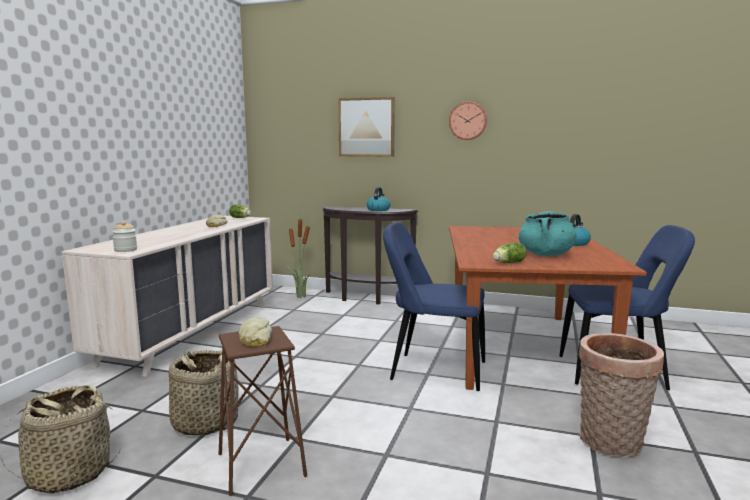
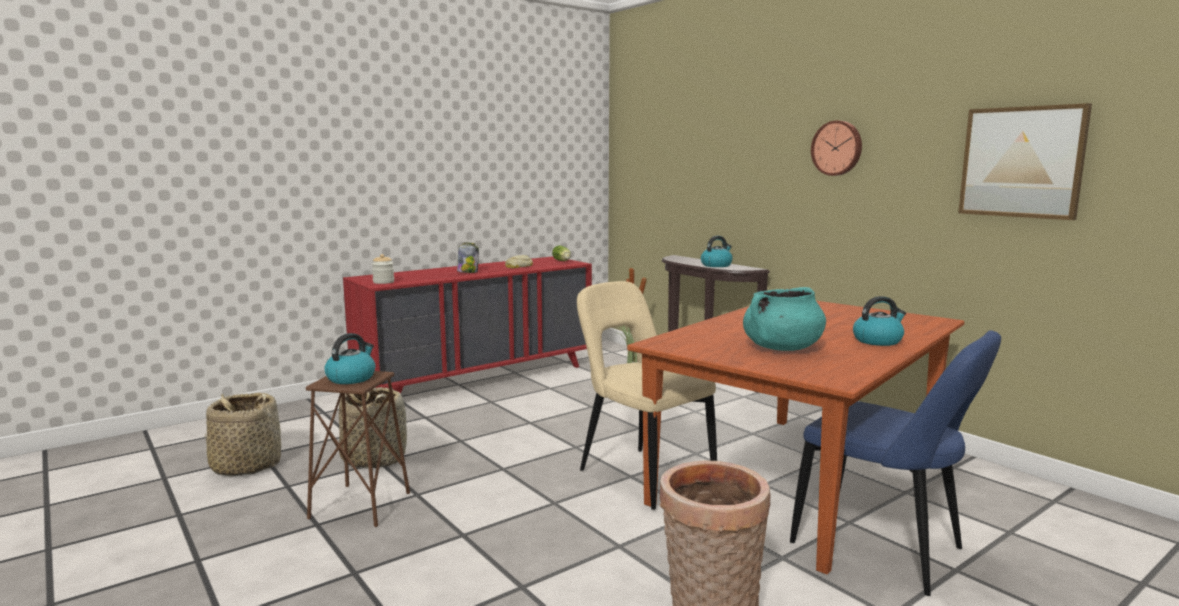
camera: 35 degrees right, 0 degrees up
(184, 233) = (468, 272): none -> jar
(192, 332) = (479, 378): beige dresser -> red dresser
(255, 338) = (351, 378): bread -> kettle
(366, 127) = (721, 156): picture -> picture (1022, 162)
(433, 371) = (641, 475): blue chair -> beige chair
(507, 263) = (696, 349): lettuce -> none

